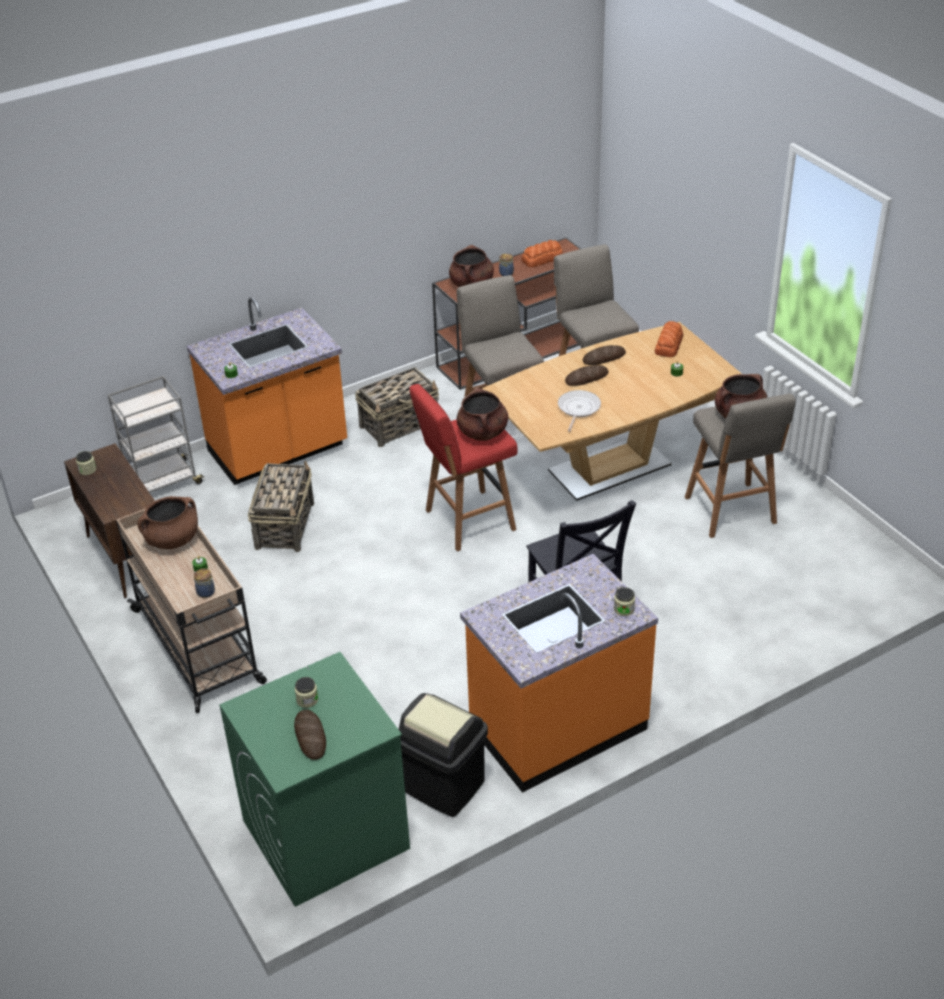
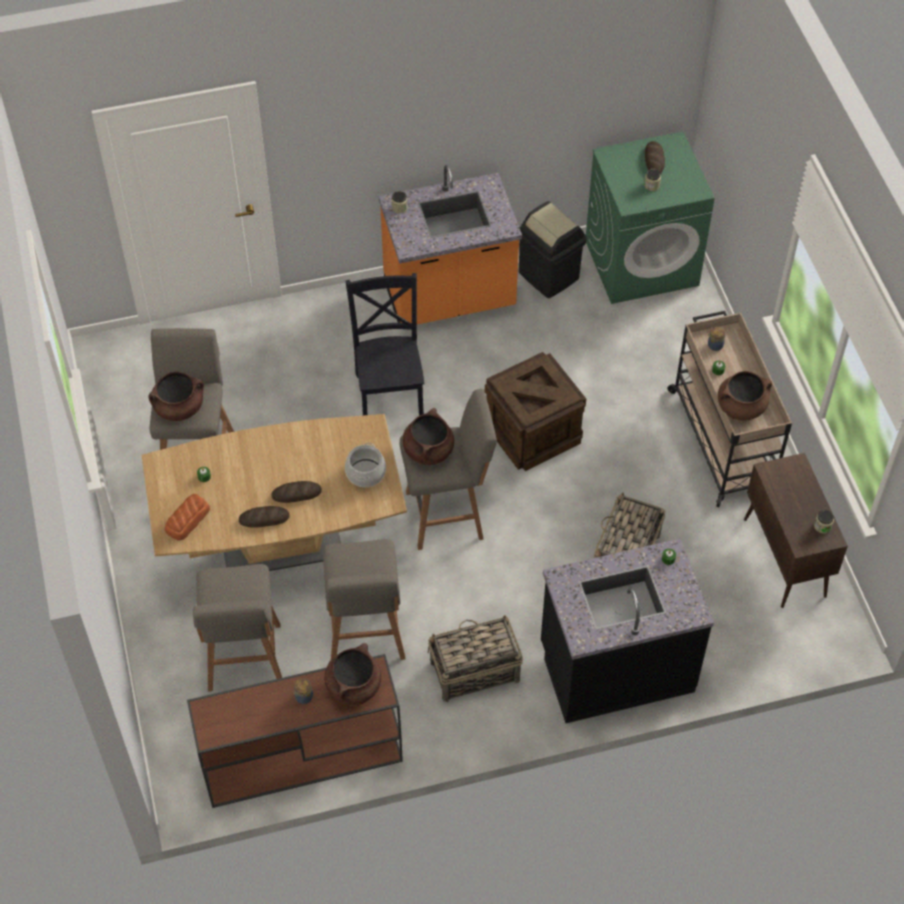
camera: 165 degrees left, 15 degrees up
(163, 482) = (746, 653): grey cart -> none
(278, 451) = (616, 667): orange counter -> black counter
(406, 608) = (534, 432): none -> crate
(467, 521) = (448, 514): red stool -> grey stool
(533, 403) = (365, 473): none -> cooking pot
(543, 259) = (248, 713): bread -> none
(578, 409) = (325, 454): frying pan -> none

